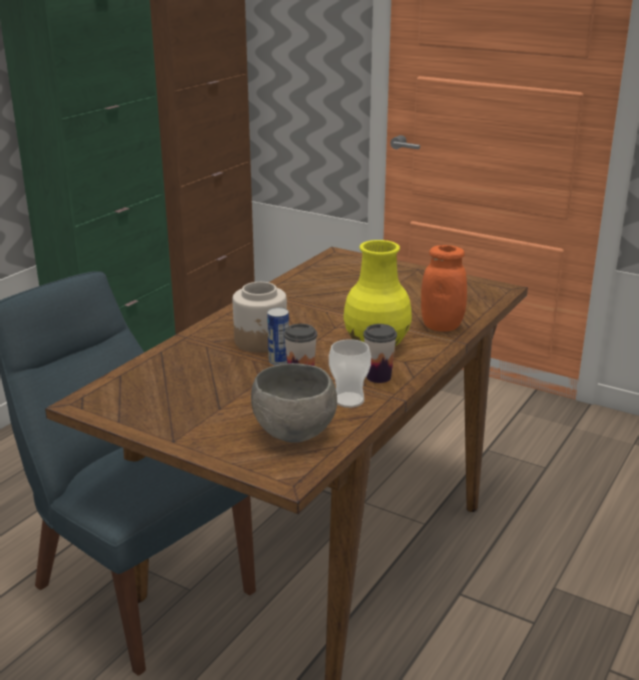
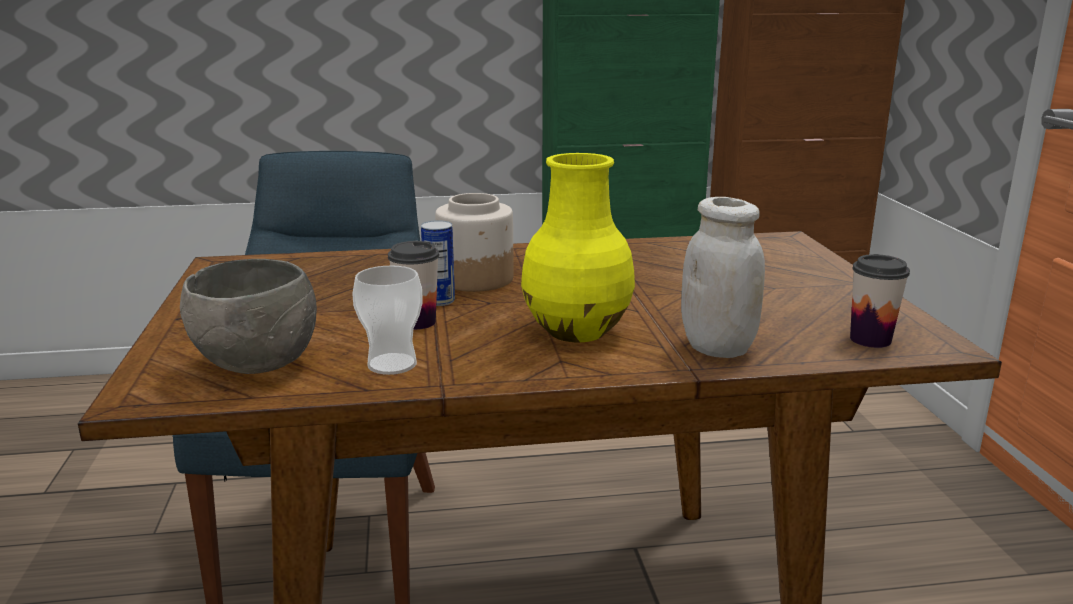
camera: 50 degrees right, 5 degrees down
(378, 377) = (487, 360): cup -> cup (870, 339)
(441, 326) = (717, 348): orange jar -> white jar

